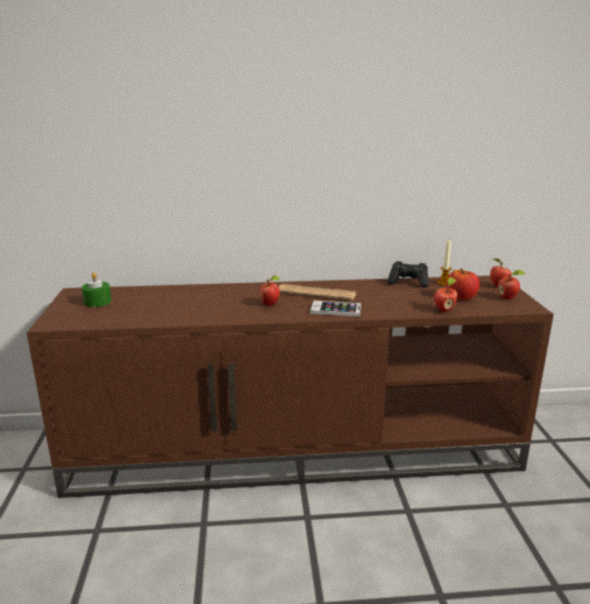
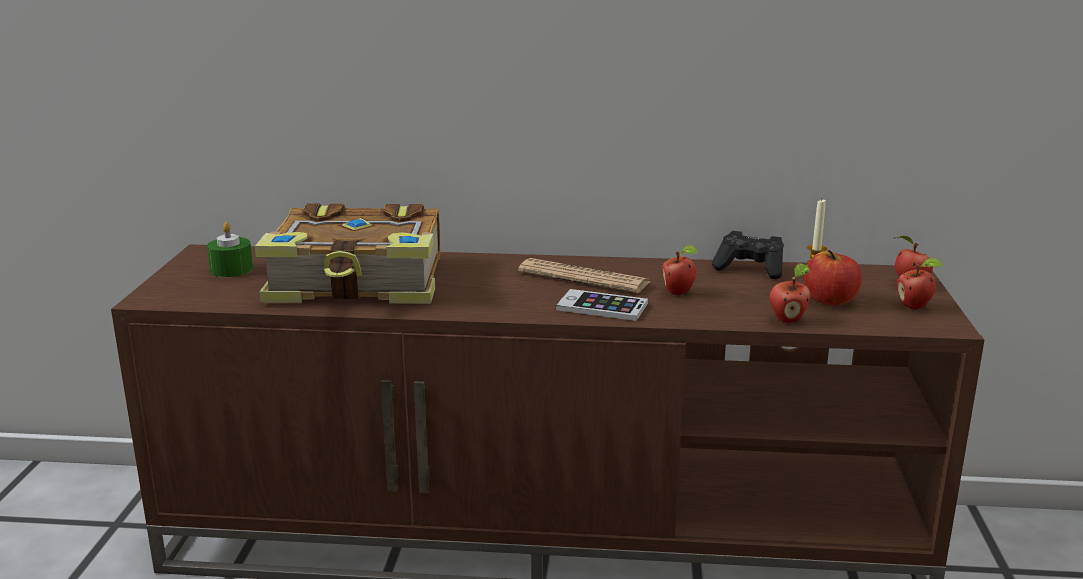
camera: 10 degrees right, 0 degrees up
(183, 305) = (360, 282): none -> book
(270, 304) = (498, 290): apple -> apple (679, 293)

